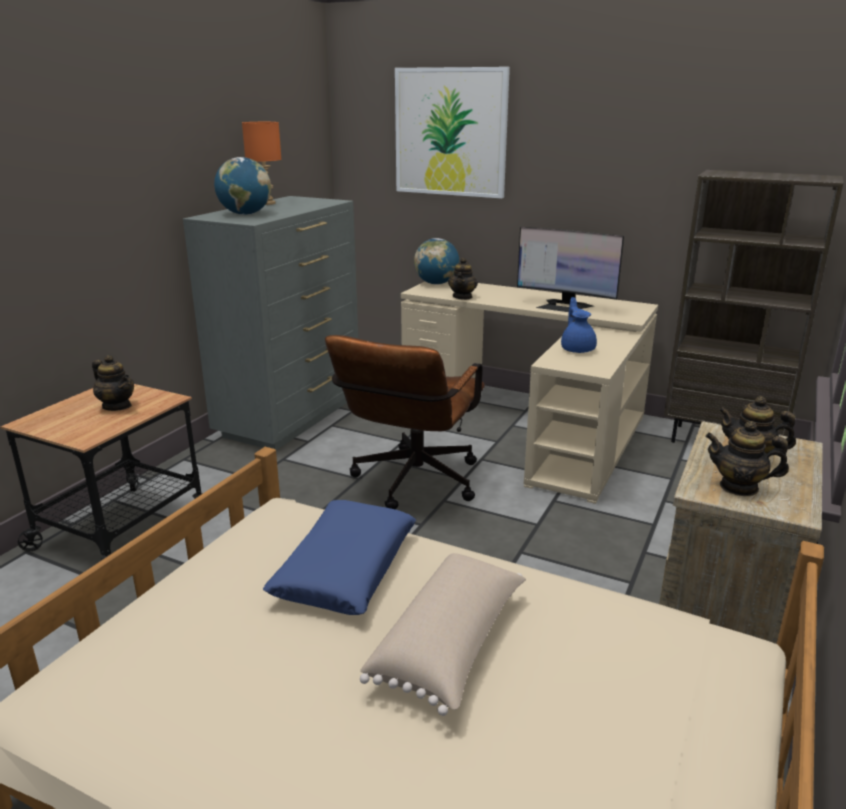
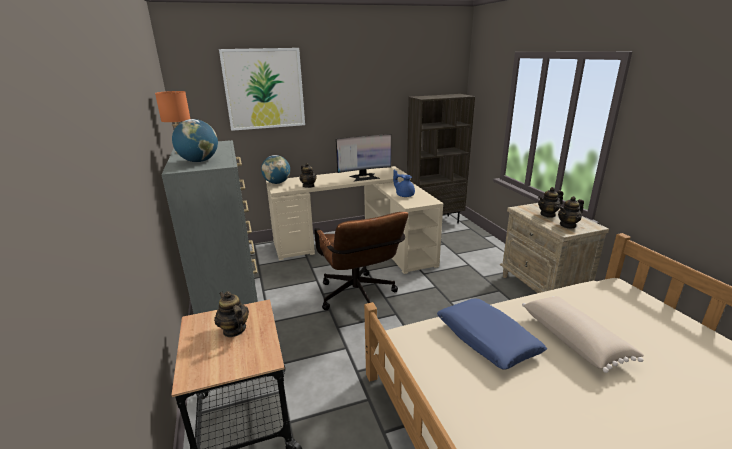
camera: 45 degrees left, 0 degrees up
(117, 406) = (234, 330): teapot -> teapot turned 120 degrees counterclockwise

